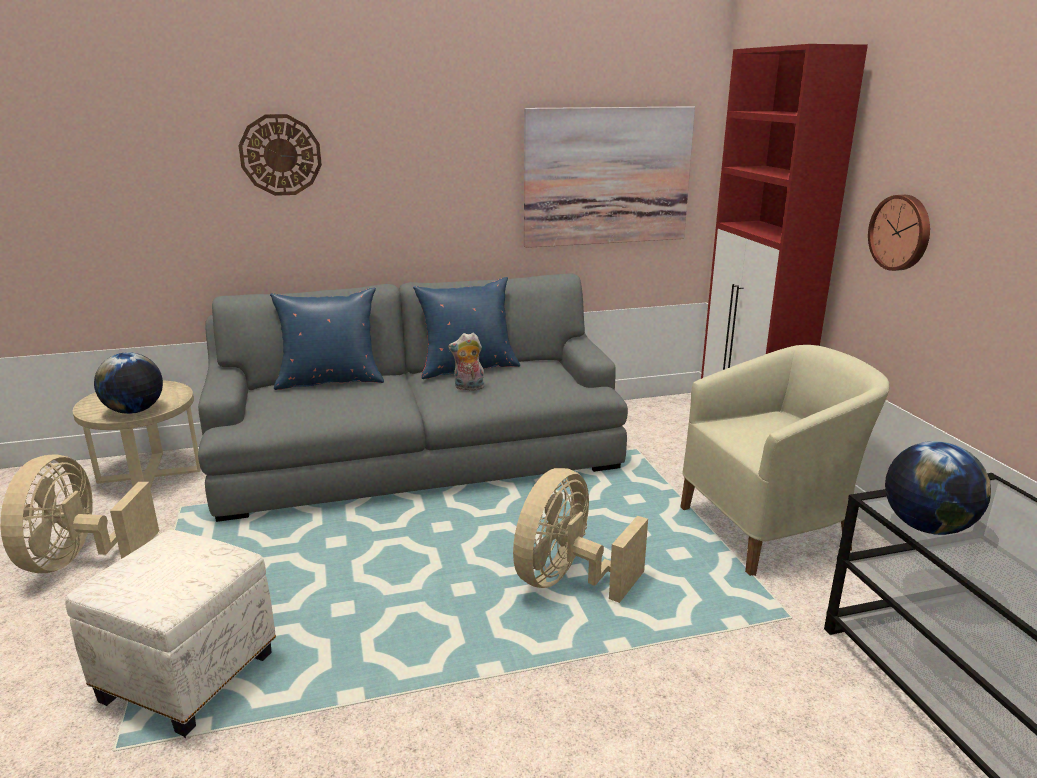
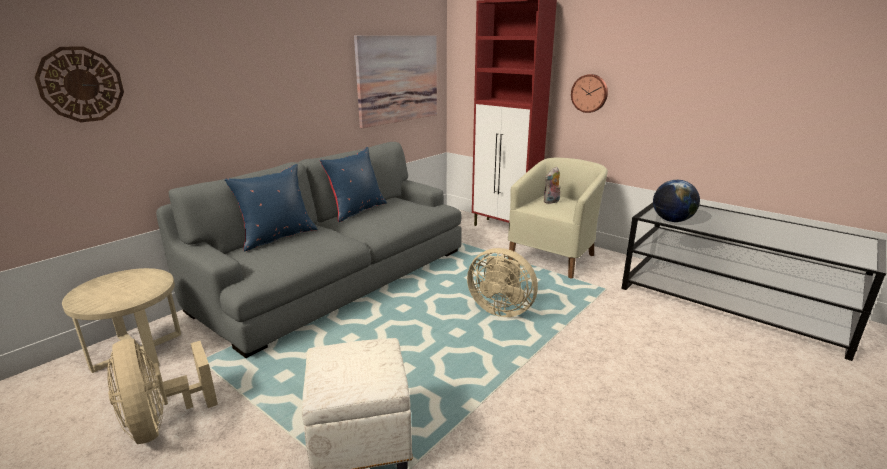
camera: 35 degrees left, 0 degrees up
(134, 411) = (136, 295): globe -> none
(280, 155) = (202, 71): wall clock -> wall clock (81, 84)
(468, 388) = (375, 220): plush toy -> plush toy (551, 202)
(567, 580) = (500, 309): beige fan -> beige fan turned 60 degrees counterclockwise

